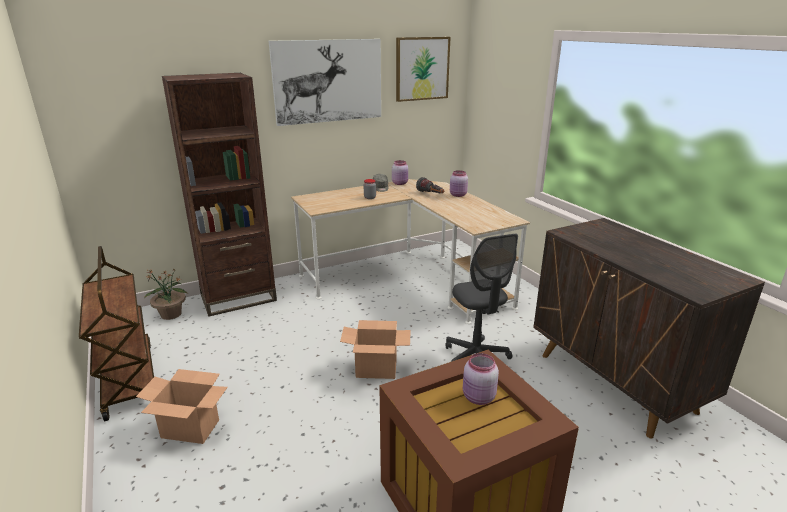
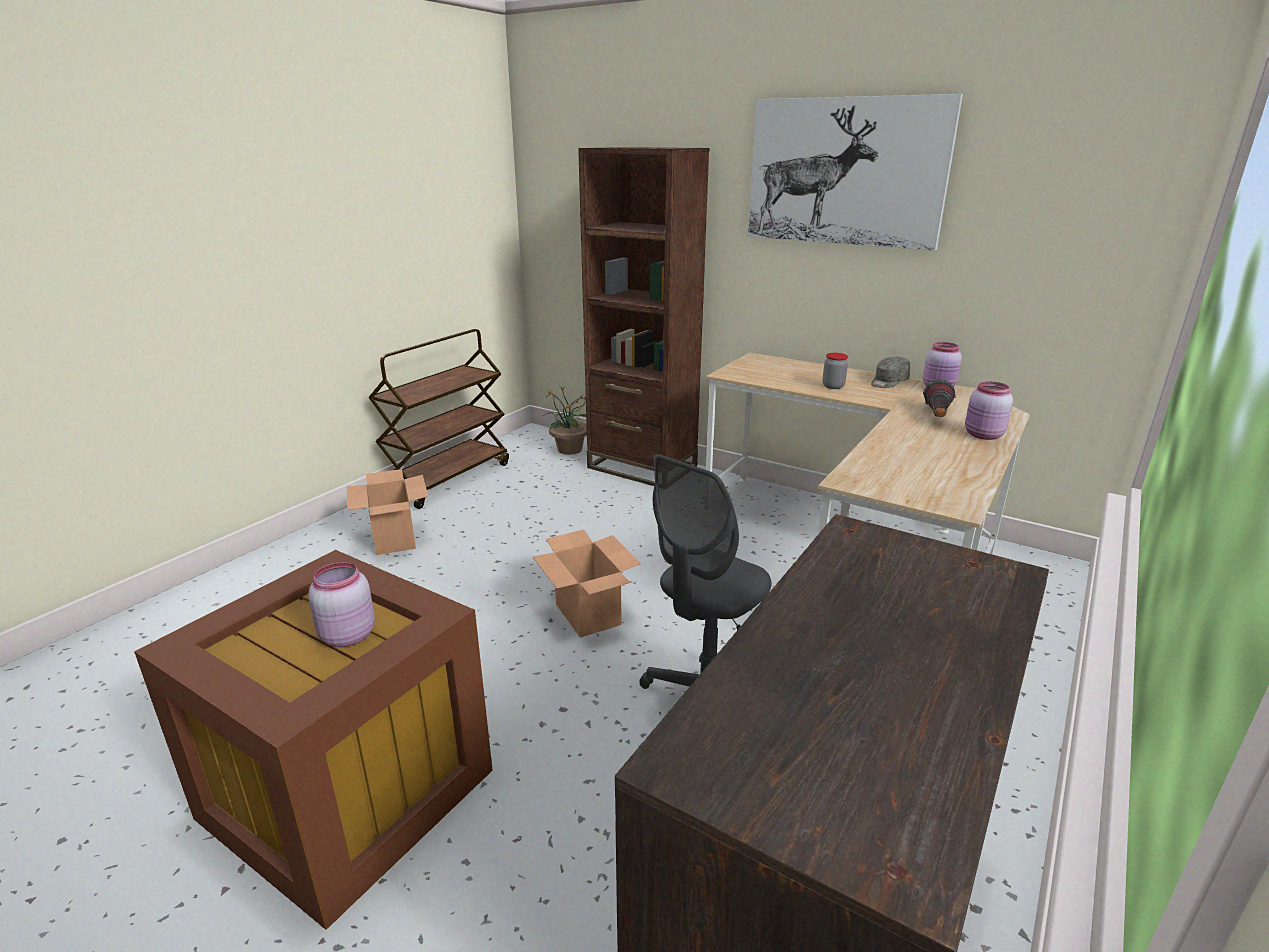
camera: 60 degrees right, 0 degrees up
(422, 68) = (1062, 161): picture -> none

